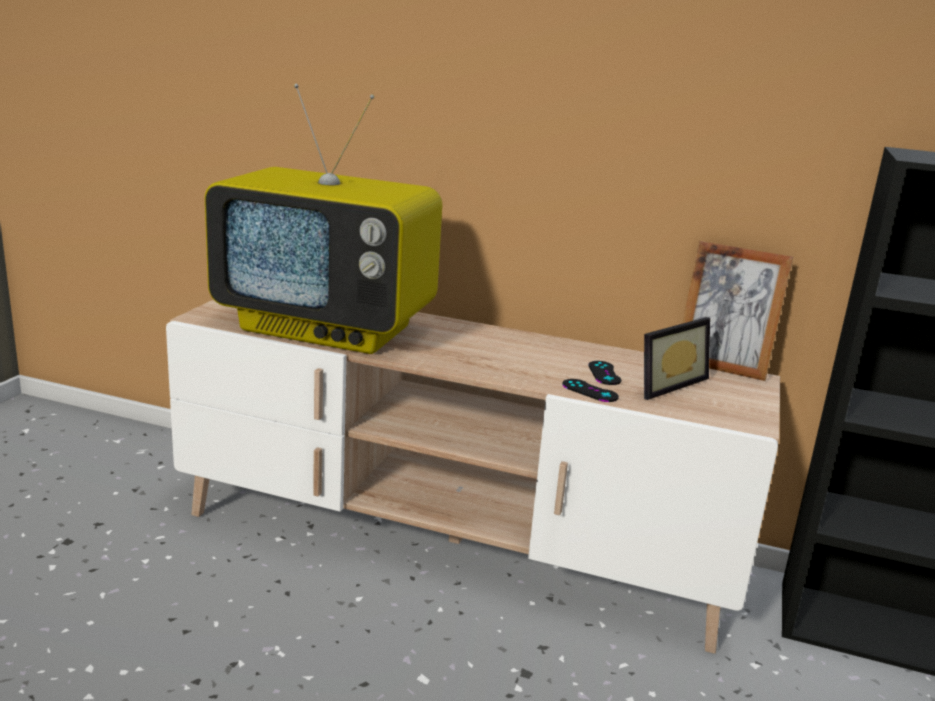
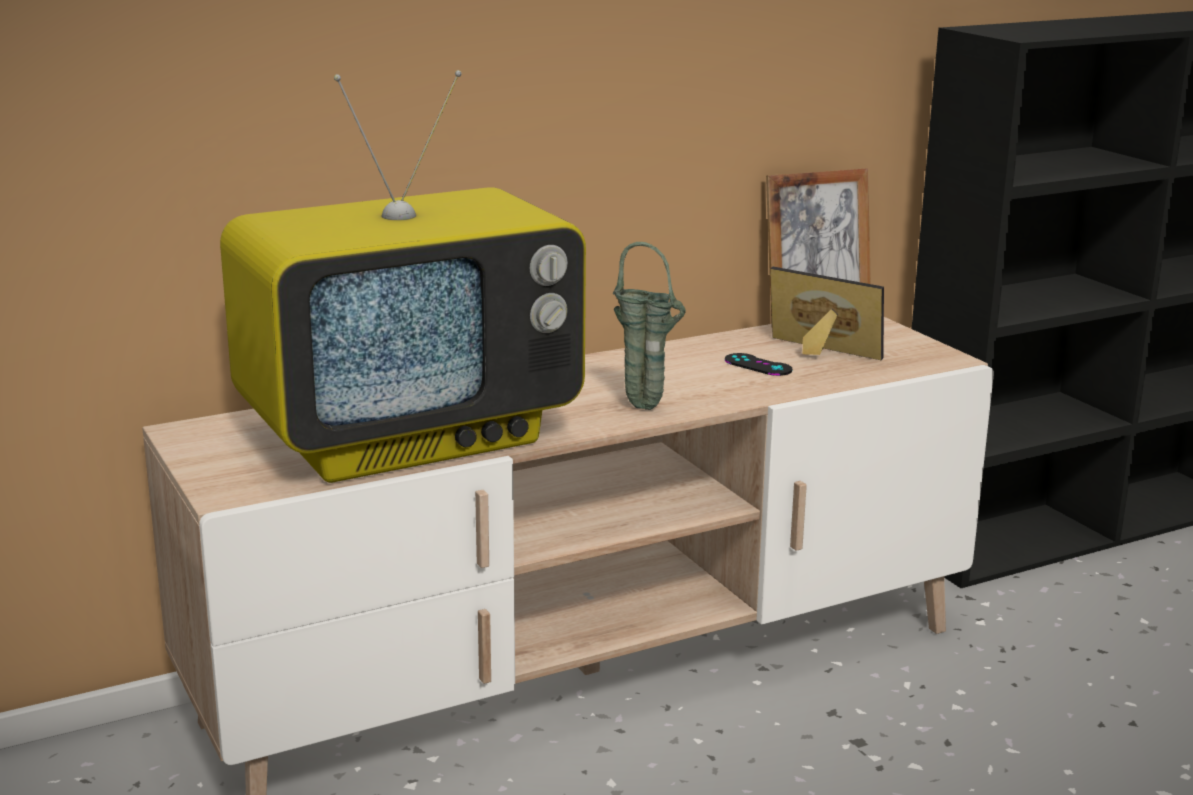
camera: 45 degrees left, 0 degrees up
(473, 366) = (648, 409): none -> green vase
(590, 391) = (790, 387): black game controller -> none
(664, 383) = (818, 353): picture frame -> picture frame turned 60 degrees counterclockwise

